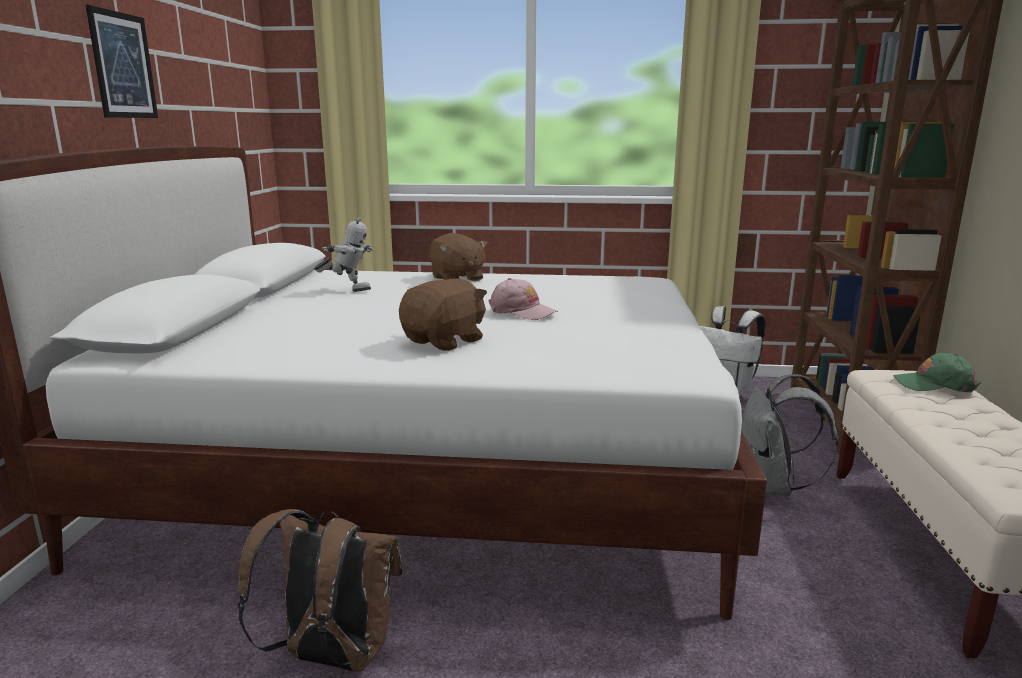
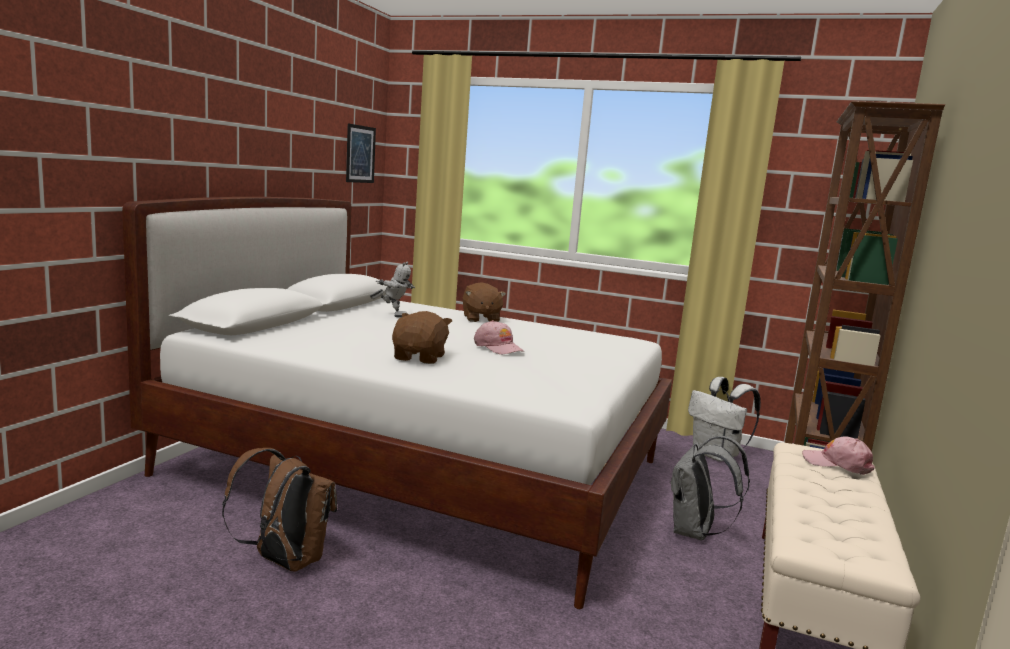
camera: 15 degrees right, 5 degrees down
(123, 65) = (263, 141): picture -> picture (360, 154)
(445, 341) = (420, 358): brown plush toy -> brown plush toy turned 45 degrees counterclockwise
(934, 384) = (837, 464): green cap -> pink cap

